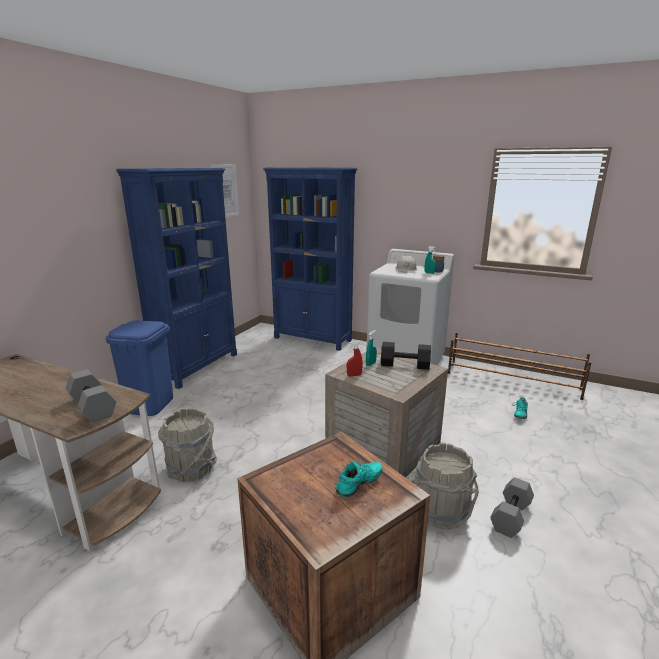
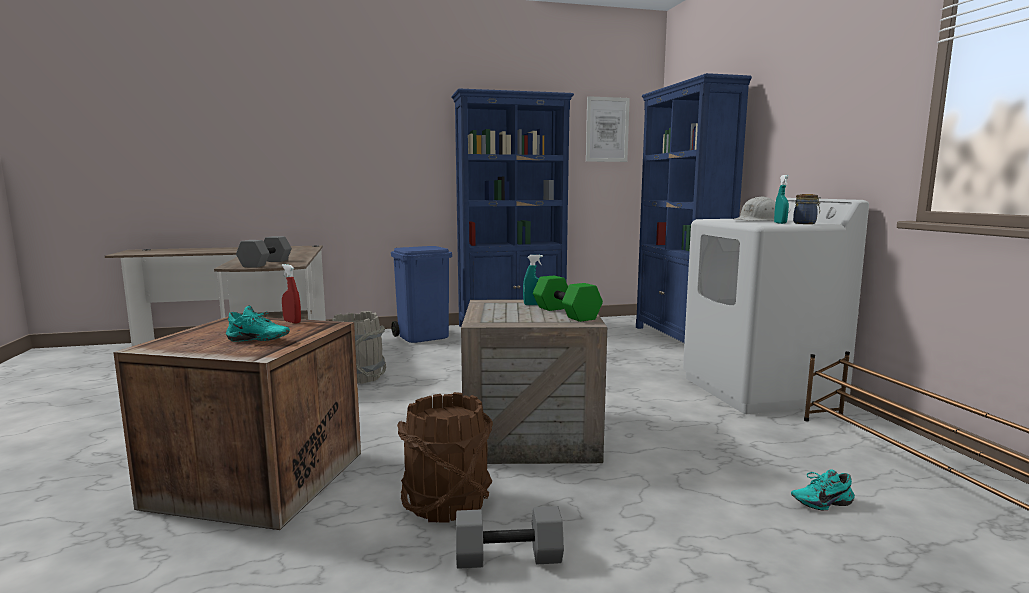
camera: 50 degrees right, 10 degrees down
(354, 375) = (489, 305): red spray bottle -> red spray bottle (292, 322)
(404, 365) = (564, 313): black dumbbell -> green dumbbell
(441, 512) = (447, 503): grey bucket -> brown bucket

